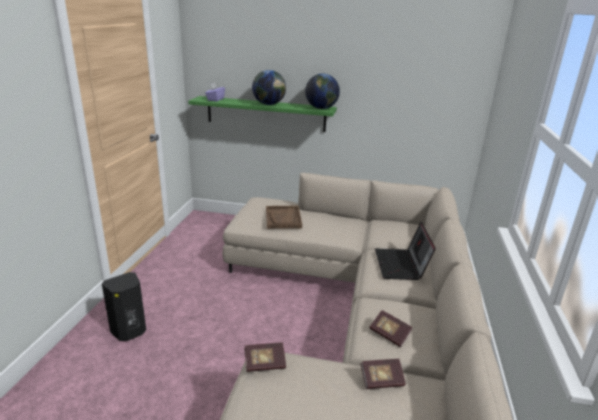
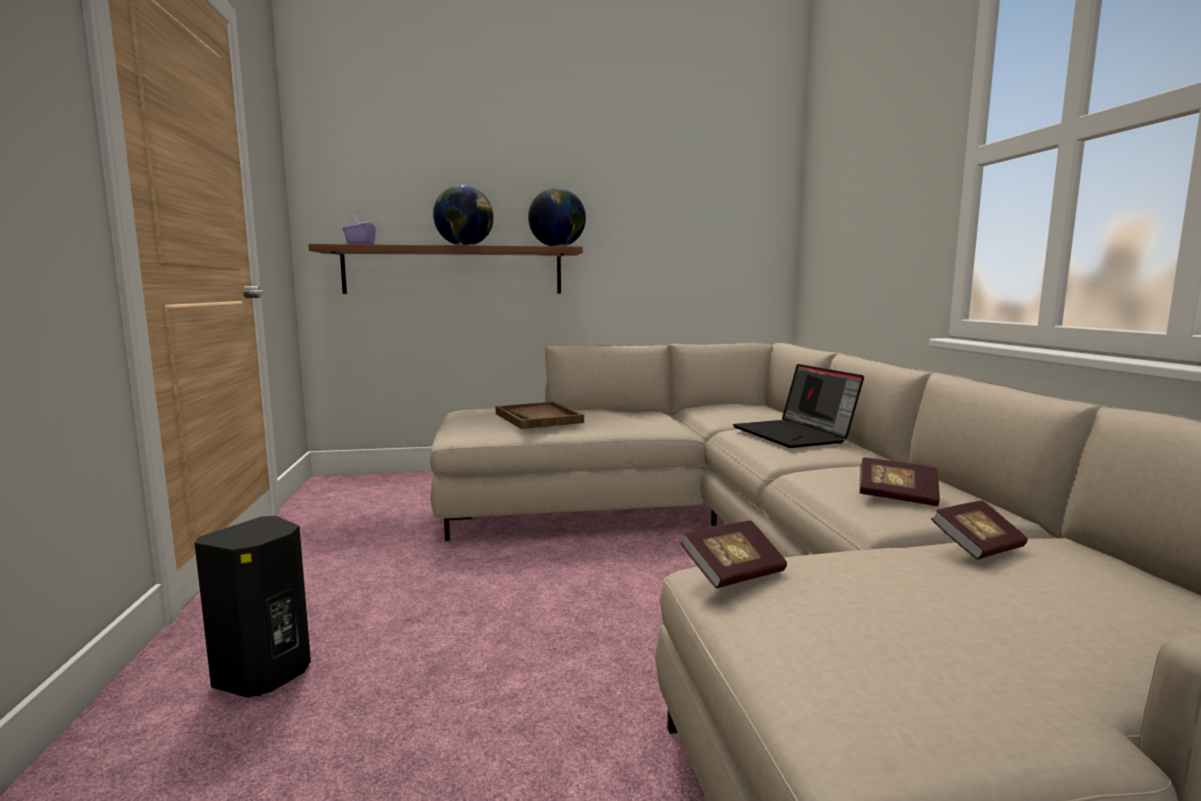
camera: 20 degrees left, 15 degrees down
(266, 114) = (453, 271): green shelf -> brown shelf

